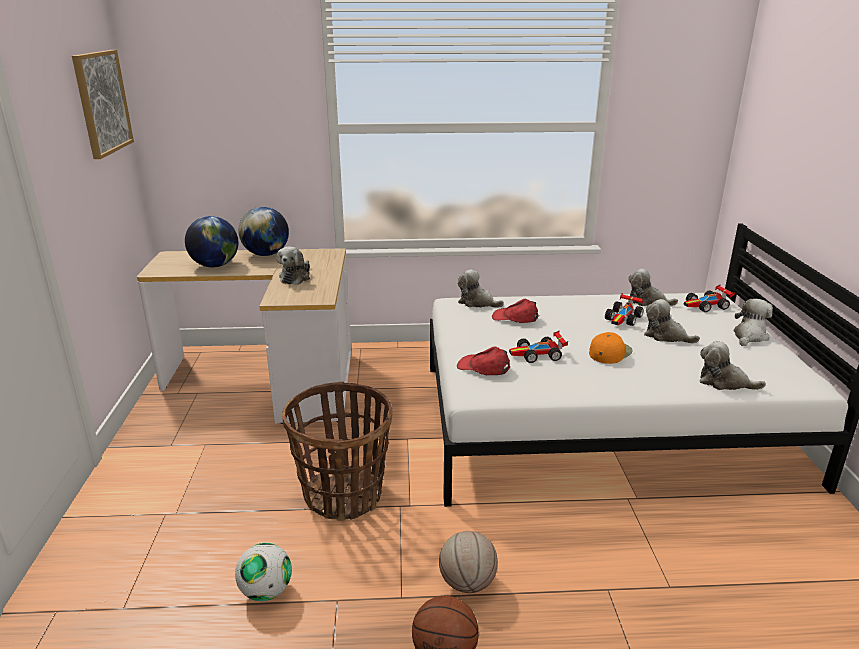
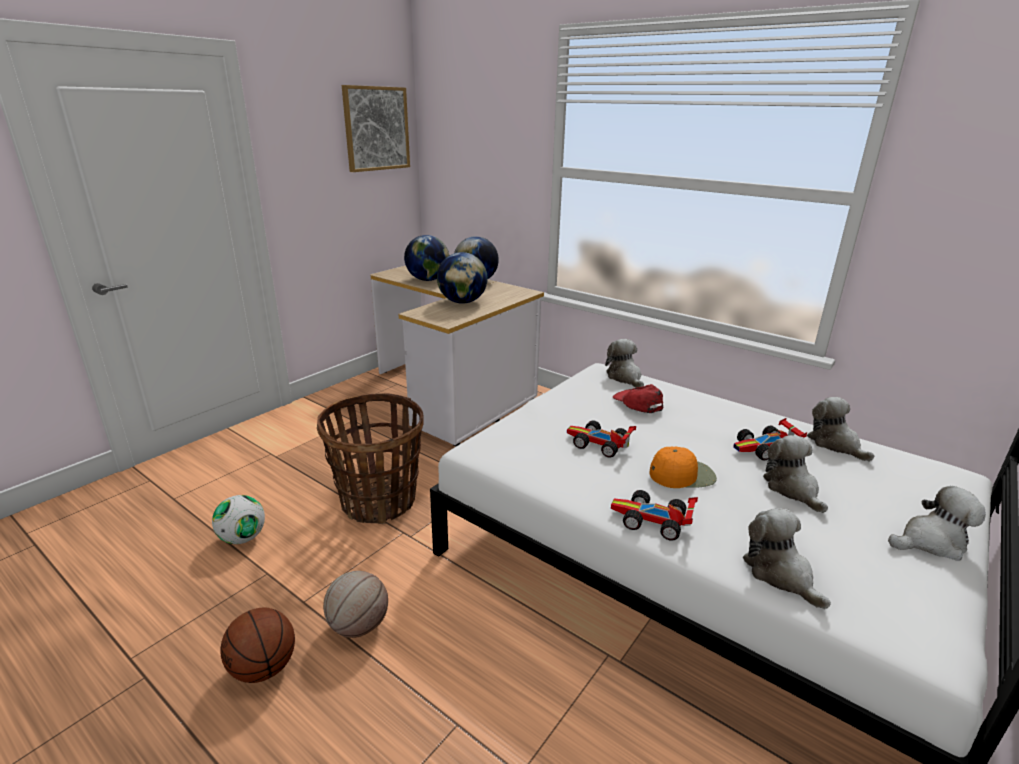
camera: 40 degrees right, 0 degrees up
(296, 277) = (462, 302): plush toy -> globe
(483, 367) = (527, 433): red cap -> none
(706, 306) = (922, 480): toy car -> toy car (652, 522)

